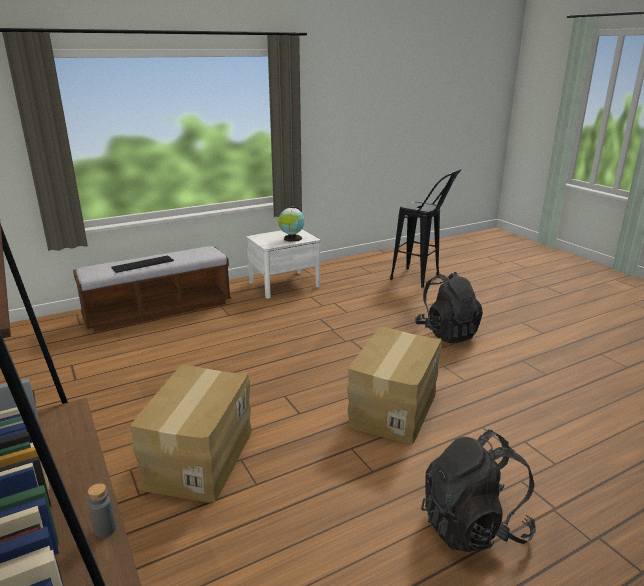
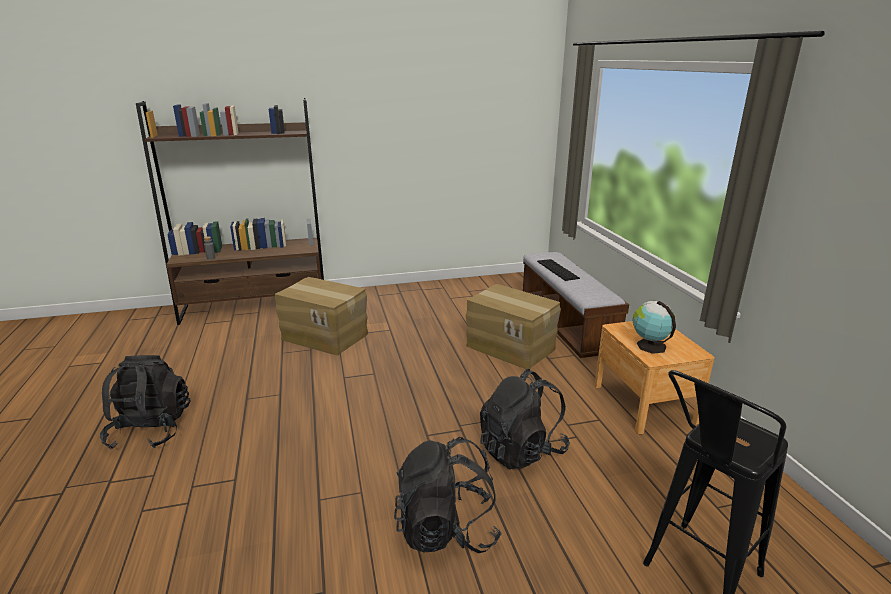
camera: 105 degrees right, 0 degrees up
(284, 284) = (644, 403): white nightstand -> brown nightstand
(359, 318) = (521, 450): none -> black backpack
(392, 408) = (312, 428): cardboard box -> cardboard box (511, 347)

